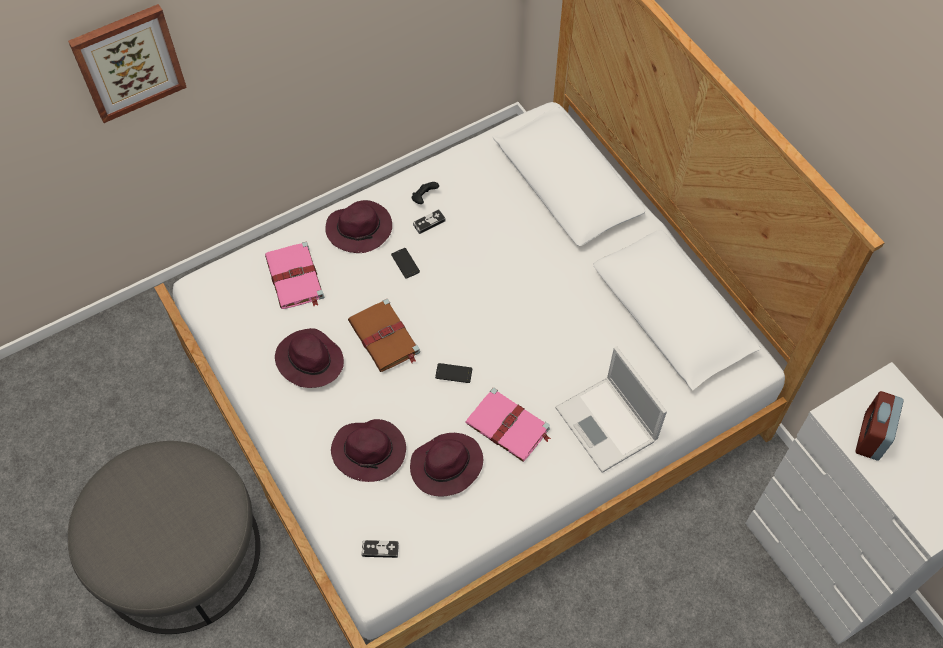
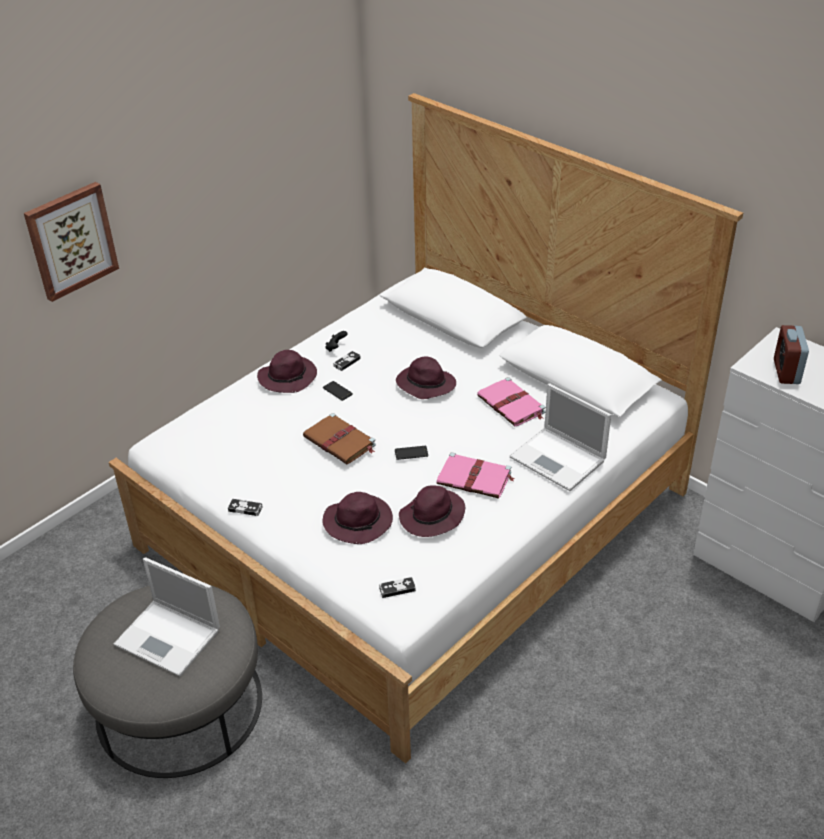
camera: 15 degrees left, 20 degrees down
(161, 518) = (169, 638): none -> laptop
(263, 401) = (245, 509): none -> game controller
(295, 278) = (243, 418): pink book -> pink book (512, 405)
(309, 360) = (278, 471): purple hat -> purple hat (425, 384)

